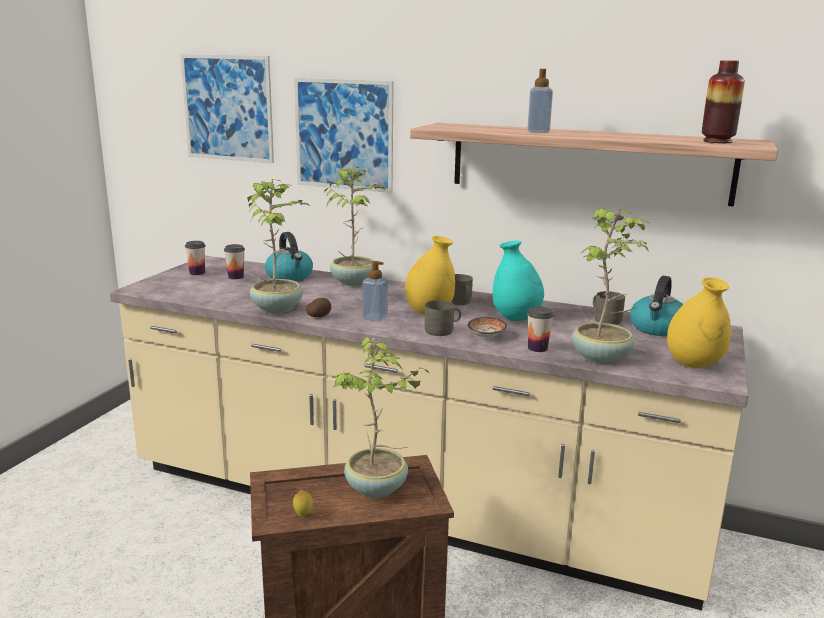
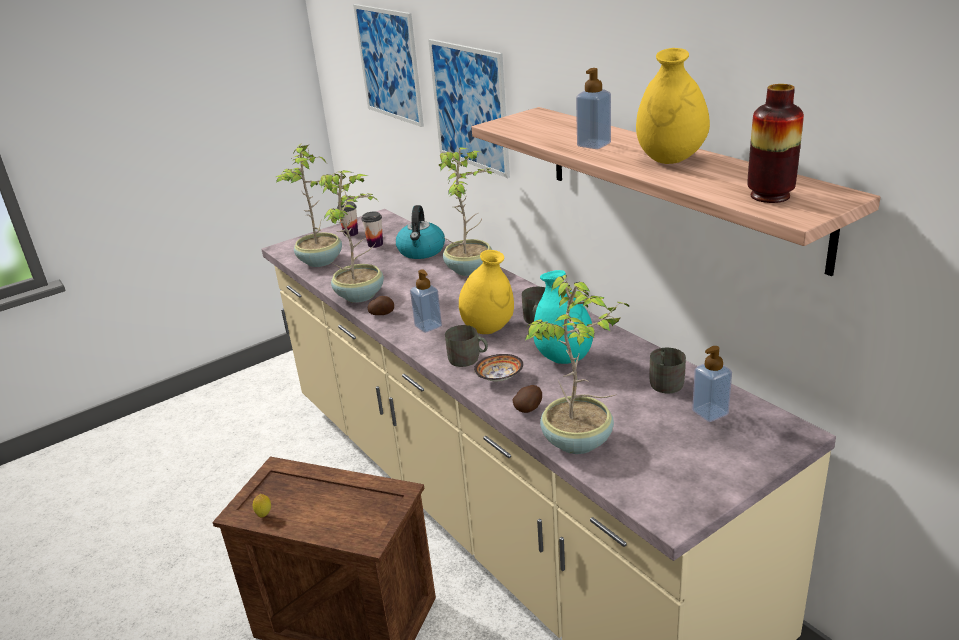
camera: 35 degrees right, 10 degrees up
(377, 489) = (344, 508): potted plant -> potted plant (320, 262)
(537, 348) = (529, 408): cup -> potato
(657, 329) = (710, 412): kettle -> soap dispenser
(694, 364) = (674, 481): yellow vase -> yellow vase (670, 160)

